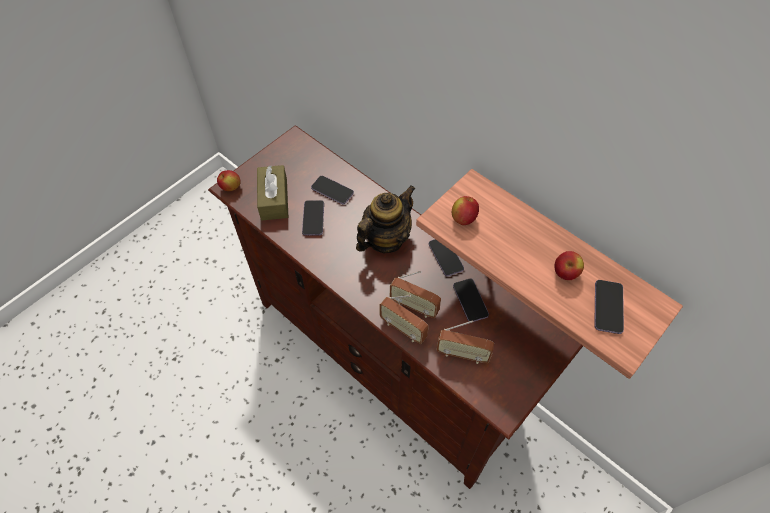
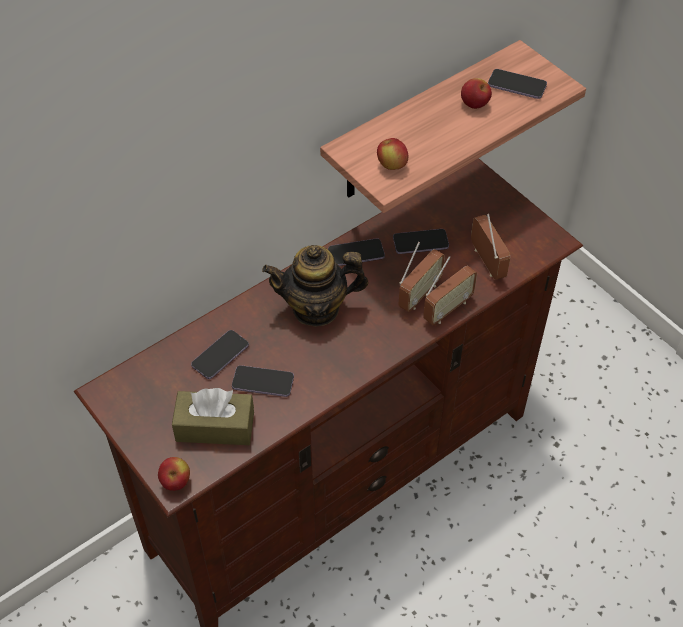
camera: 80 degrees left, 5 degrees down
(385, 239) = (316, 308): teapot -> teapot turned 60 degrees counterclockwise
(462, 354) = (486, 262): radio -> radio turned 45 degrees counterclockwise

